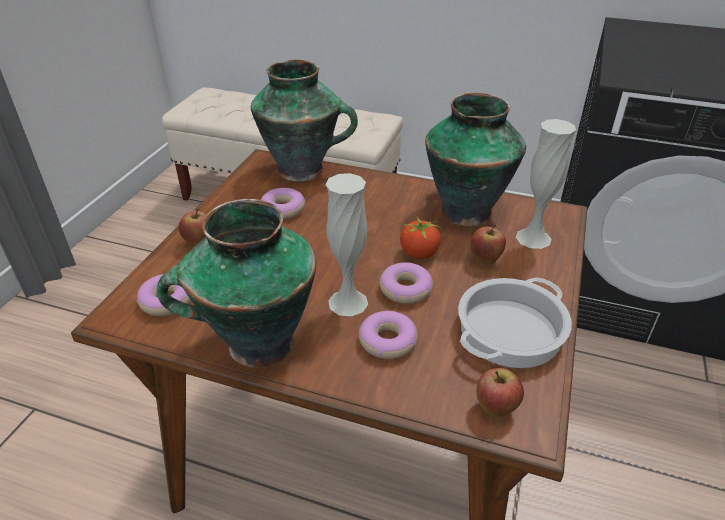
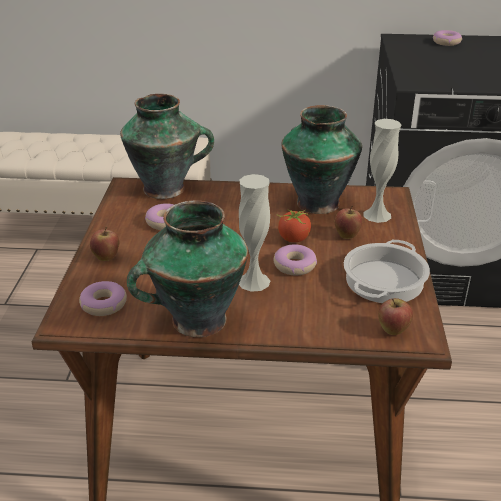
camera: 15 degrees left, 5 degrees down
(387, 341) = (297, 302): donut -> donut (446, 42)

